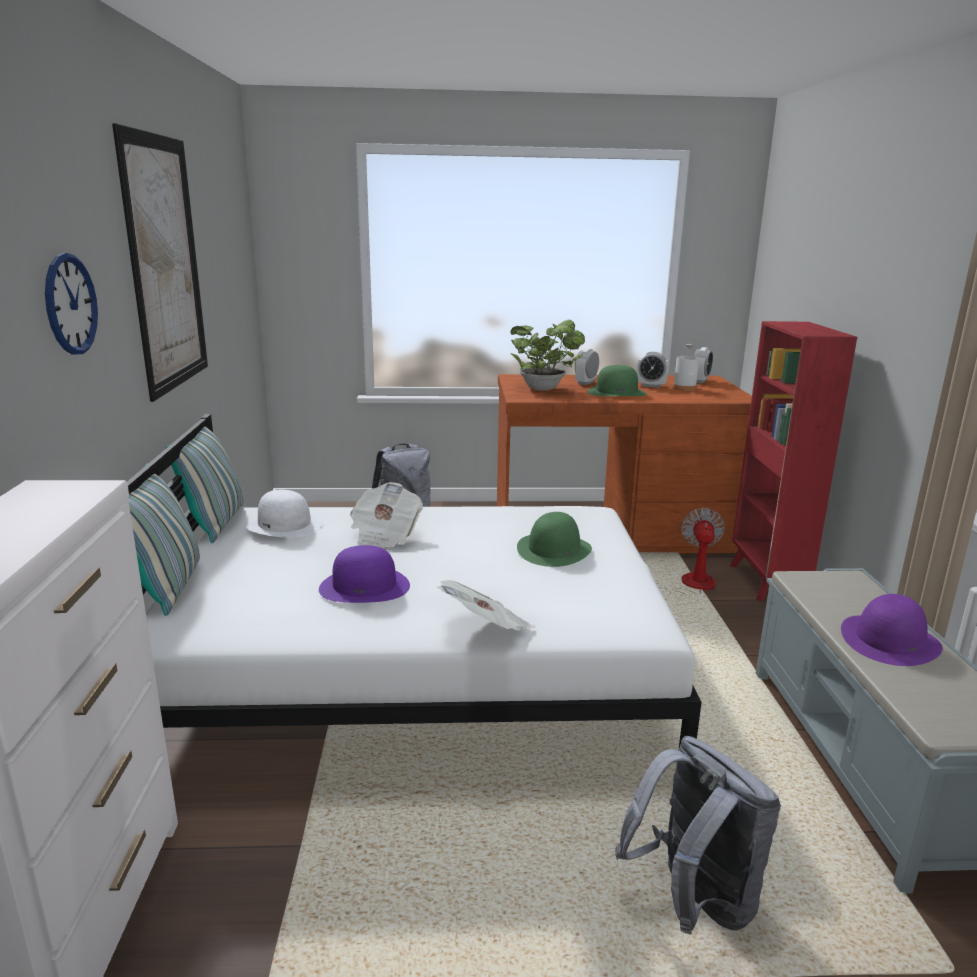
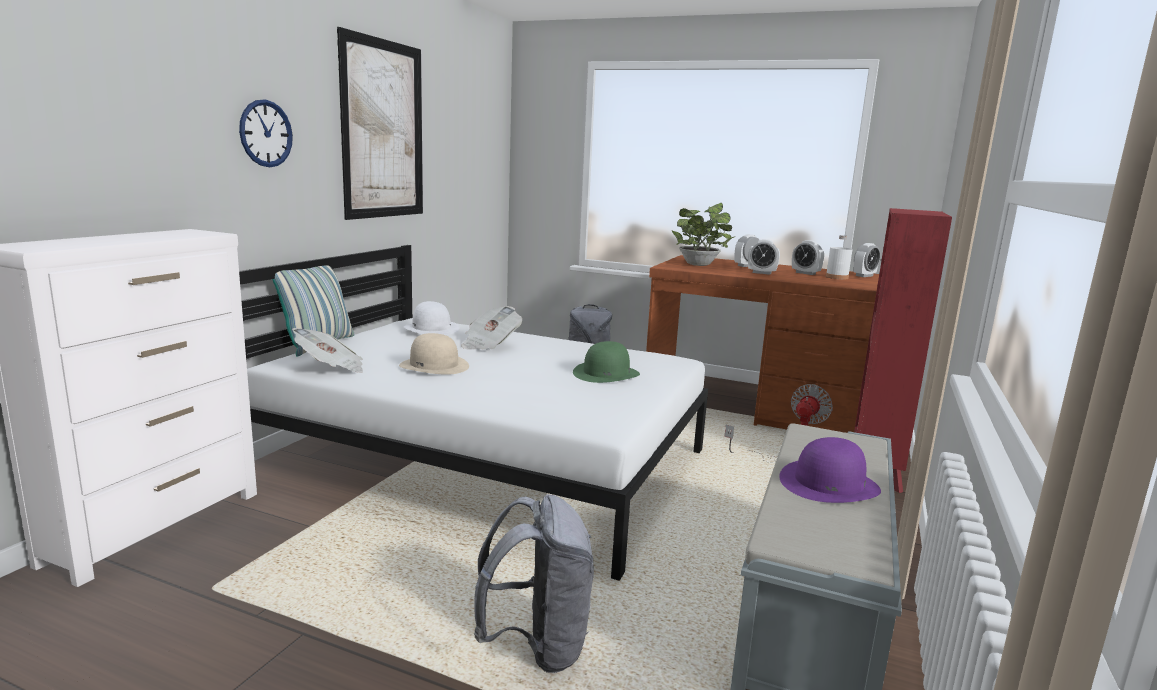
camera: 25 degrees right, 5 degrees down
(215, 523) = (392, 322): pillow -> none
(365, 586) = (434, 366): purple hat -> beige hat
(486, 629) = (481, 401): newspaper -> newspaper (331, 368)
(616, 392) = (761, 273): green hat -> alarm clock

